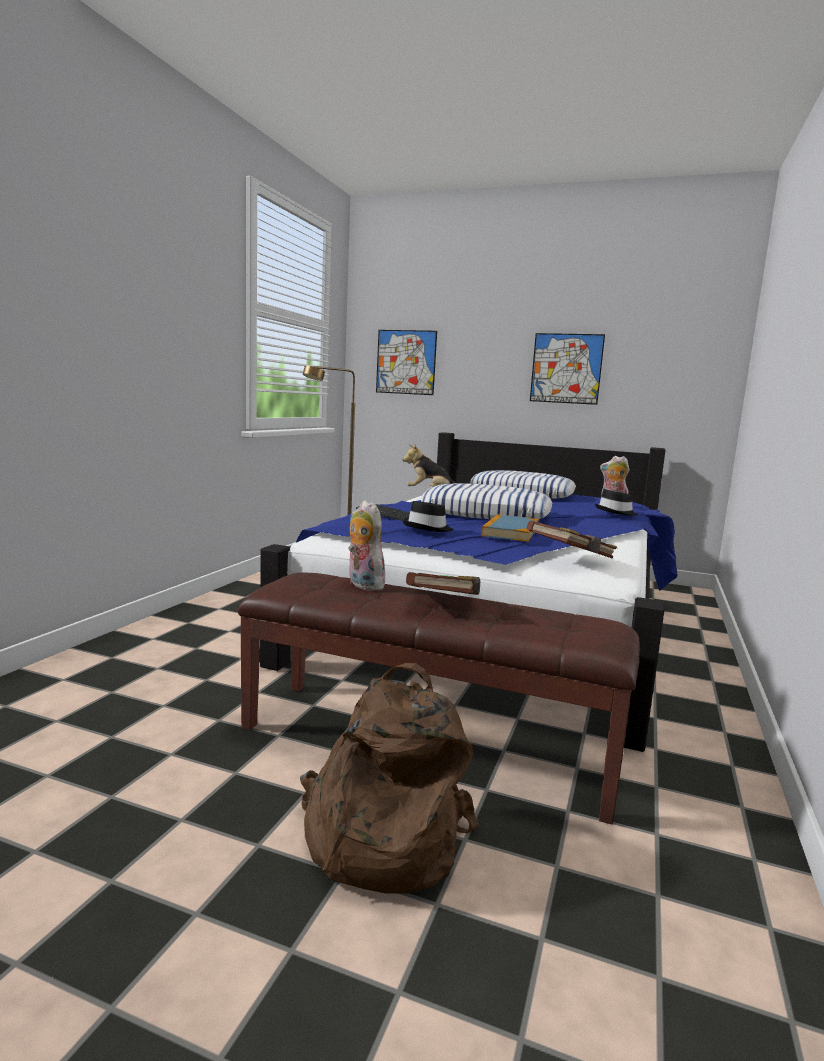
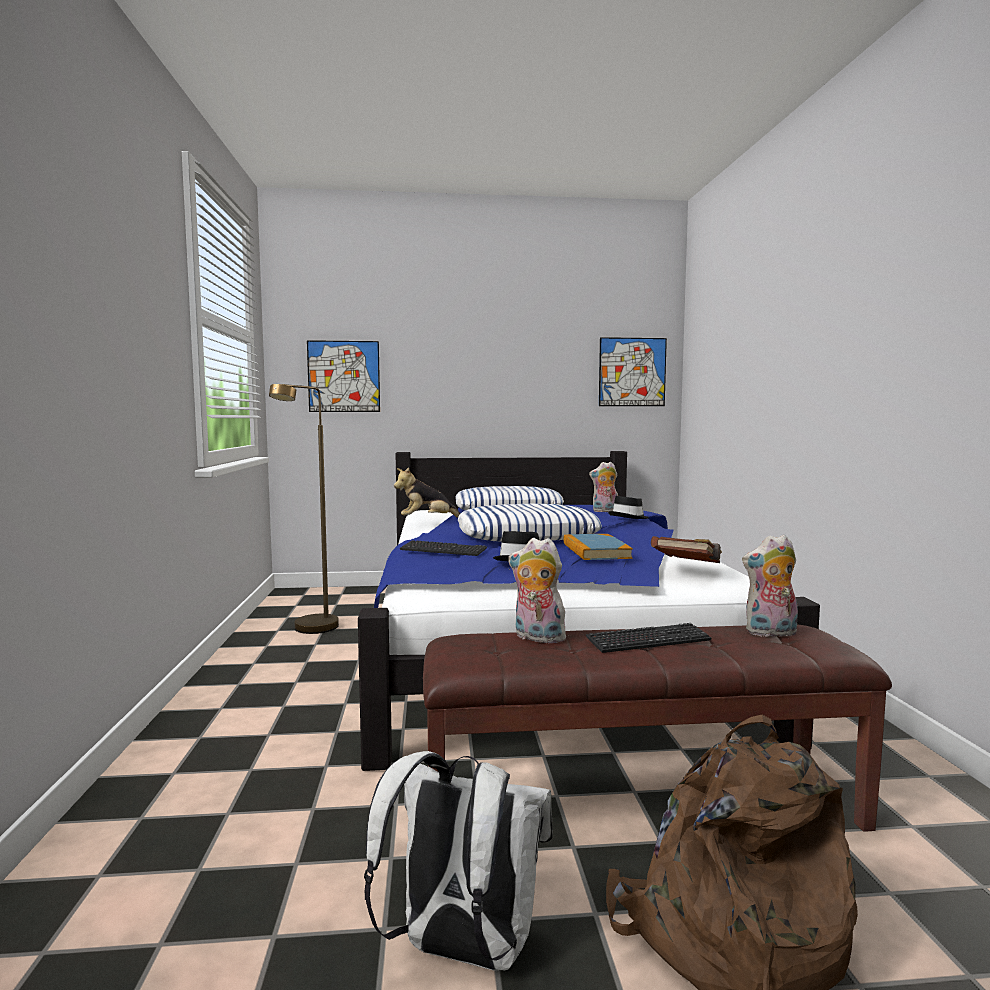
camera: 25 degrees left, 5 degrees down
(198, 780) = (461, 950): none -> white backpack
(444, 603) = (648, 640): brown book -> keyboard
(566, 368) = (521, 378): picture -> picture (632, 372)
(567, 620) = (770, 633): none -> plush toy

